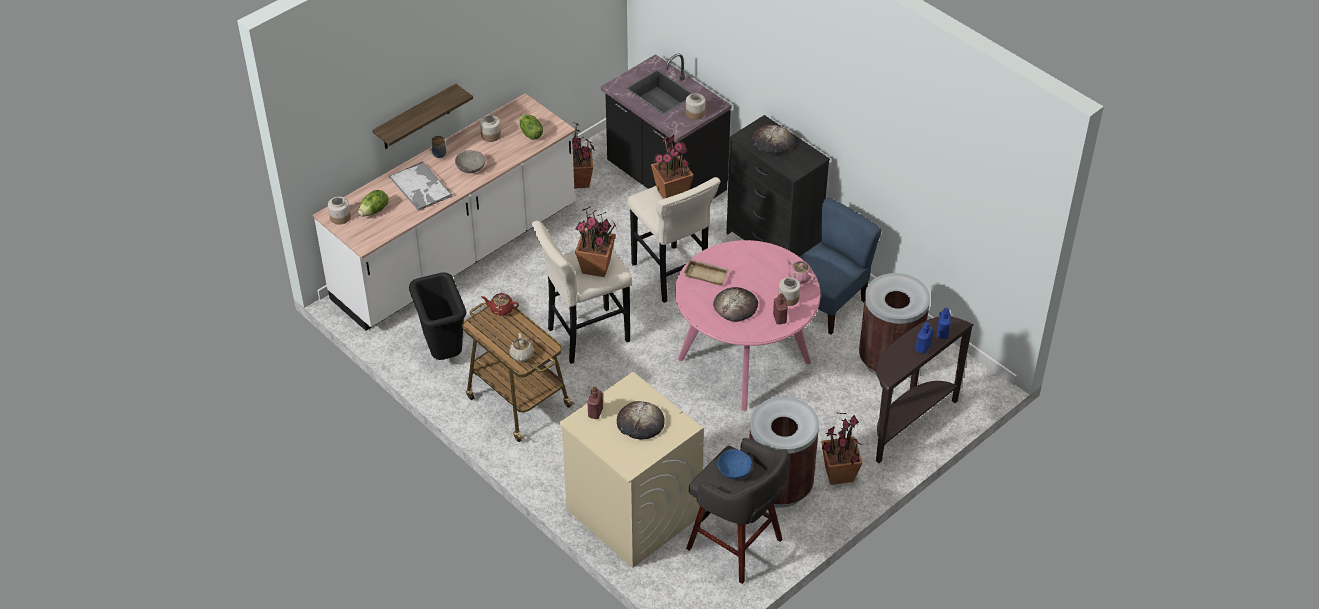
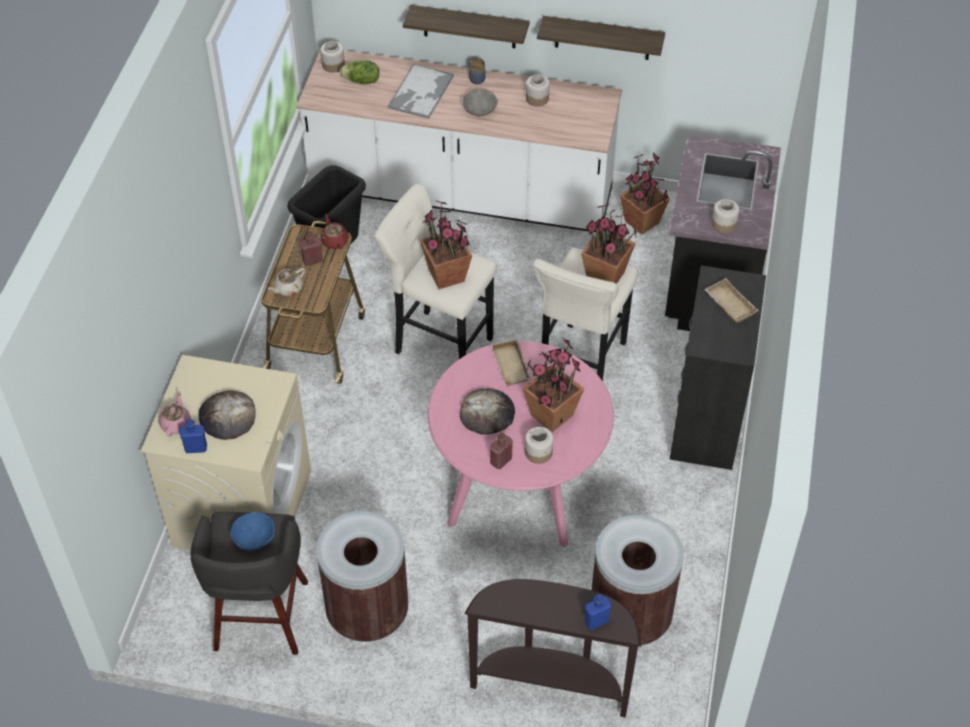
camera: 55 degrees right, 5 degrees up
(505, 62) = (602, 38): none -> shelf
(530, 134) = (567, 123): lettuce -> none
(595, 413) = (215, 375): red bottle -> red bottle (312, 260)
(772, 142) = (728, 304): bread -> beige tray
(799, 277) = (579, 445): pink teapot -> pink teapot (176, 423)
(826, 303) = (663, 514): blue chair -> none
(838, 474) = (425, 658): potted plant -> potted plant (551, 415)
(923, 348) = (556, 614): blue bottle -> blue bottle (196, 448)

